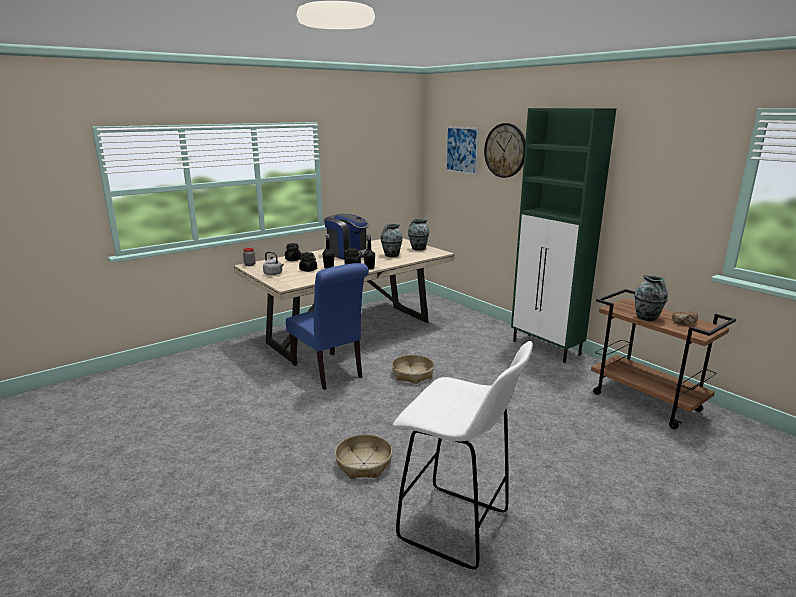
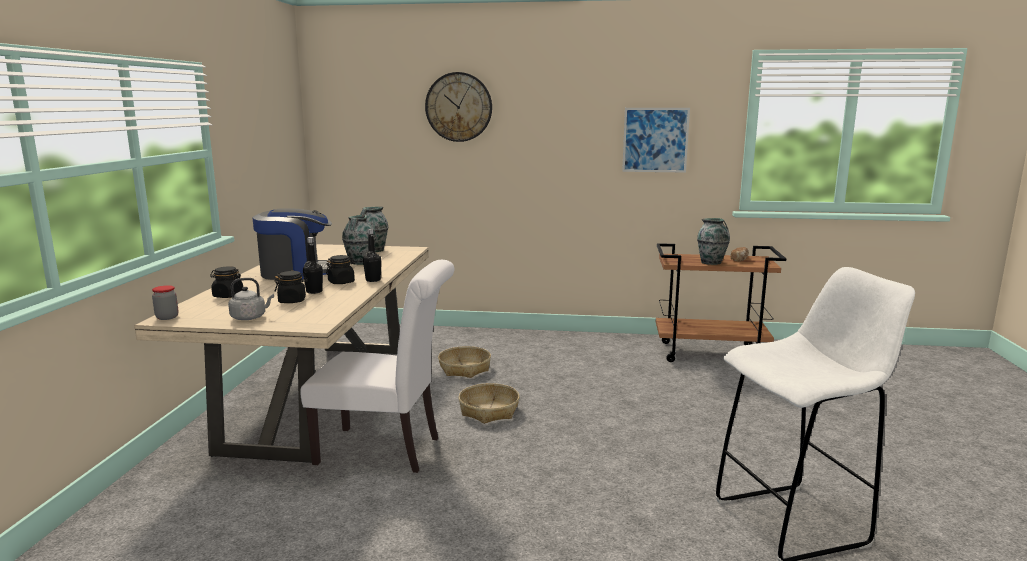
camera: 45 degrees left, 5 degrees down
(330, 372) = (386, 450): blue chair -> white chair
(364, 463) = (618, 520): basket -> basket (465, 369)
(462, 150) = (382, 111): picture -> picture (655, 140)
(546, 348) = (563, 339): green cabinet -> none

